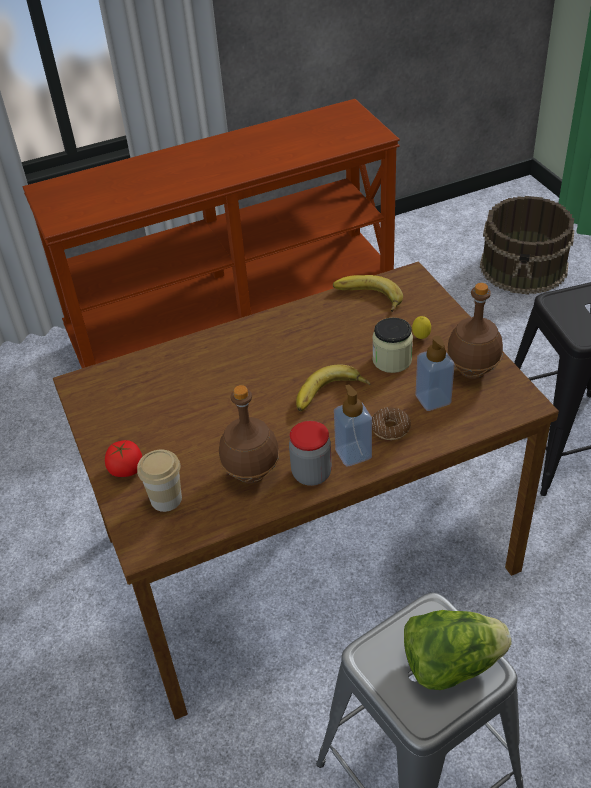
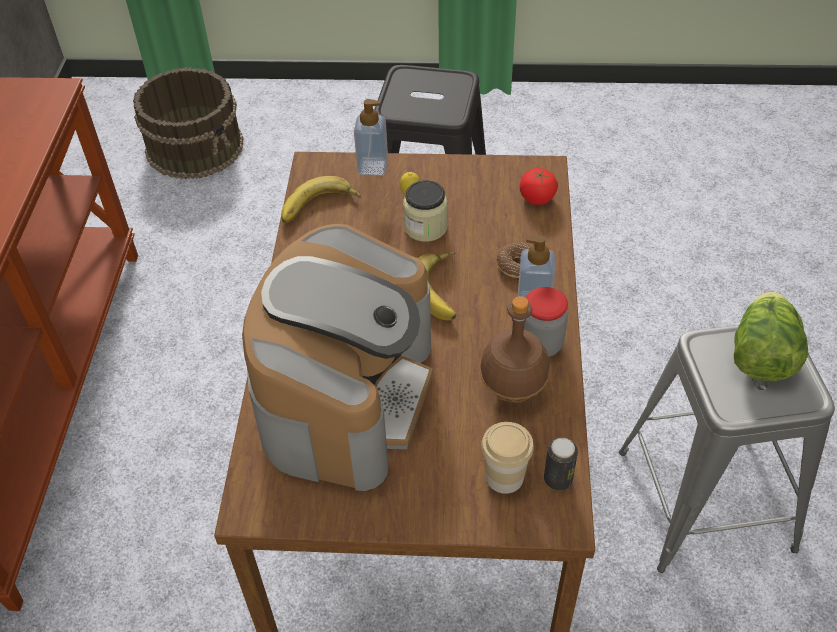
camera: 65 degrees left, 5 degrees up
(126, 469) = (435, 501): tomato -> tomato (537, 198)
(180, 531) = (558, 479): none -> can
(195, 387) = (346, 395): none -> coffee machine
(433, 399) = (500, 222): soap dispenser -> soap dispenser (372, 167)
(472, 372) = (482, 183): brown bottle -> none

